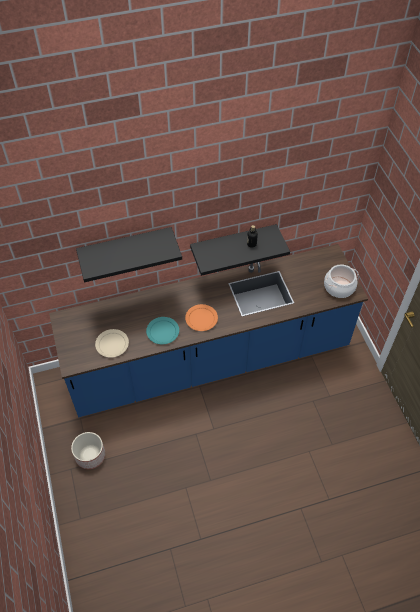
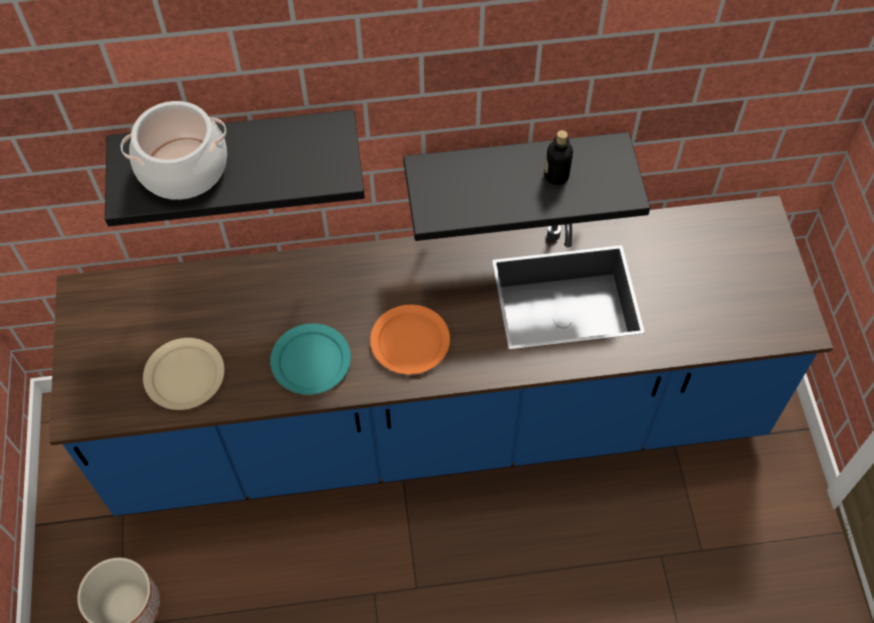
camera: 10 degrees right, 5 degrees up
(339, 287) = (763, 308): cooking pot -> cooking pot (183, 169)

